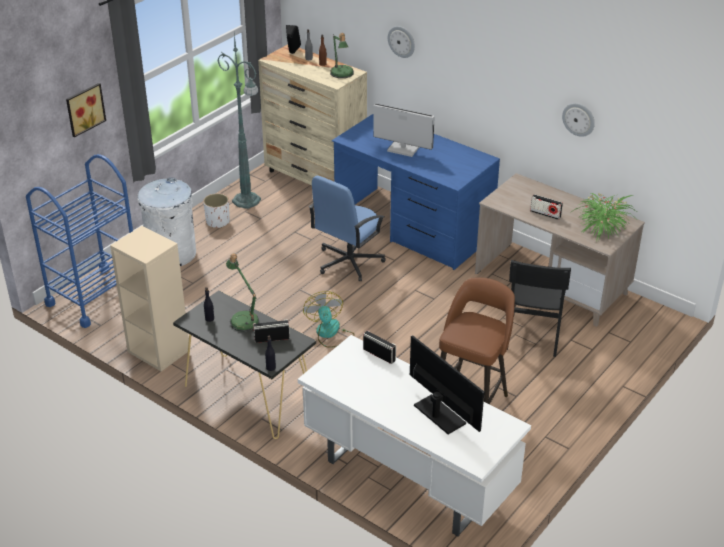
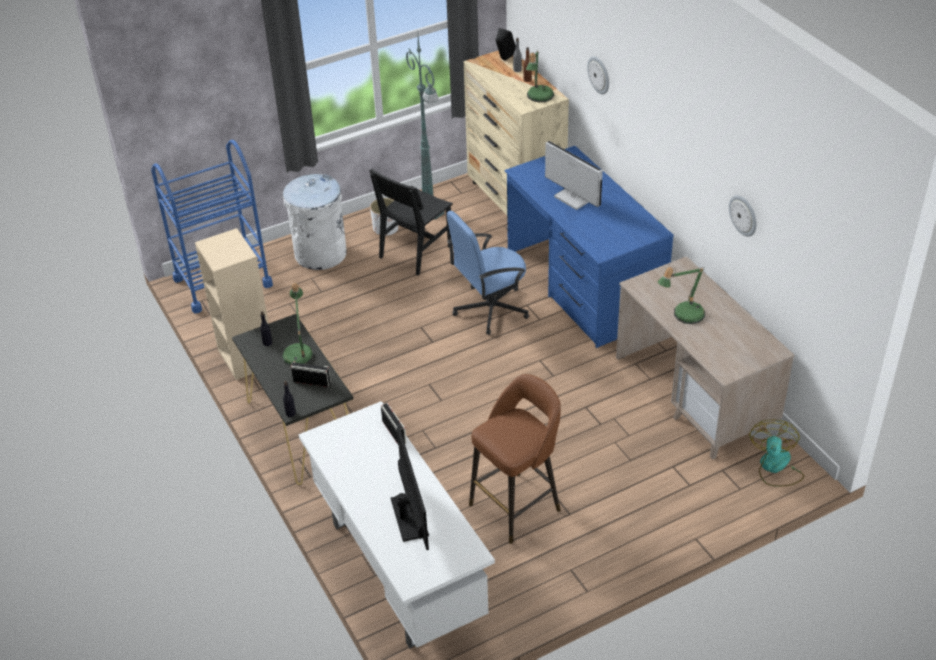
camera: 25 degrees right, 5 degrees up
(84, 109) = (231, 89): picture -> none
(330, 333) = (421, 385): fan -> fan (775, 467)
(533, 334) = (634, 448): black chair -> black chair (415, 251)
(545, 214) = (684, 315): radio -> table lamp
(602, 228) = (738, 349): potted plant -> none

